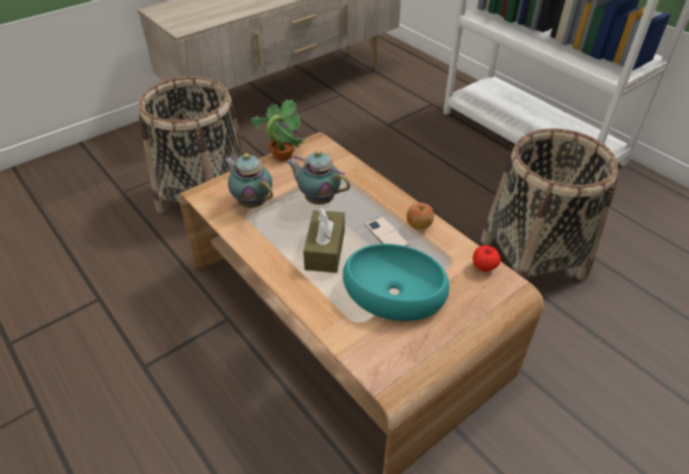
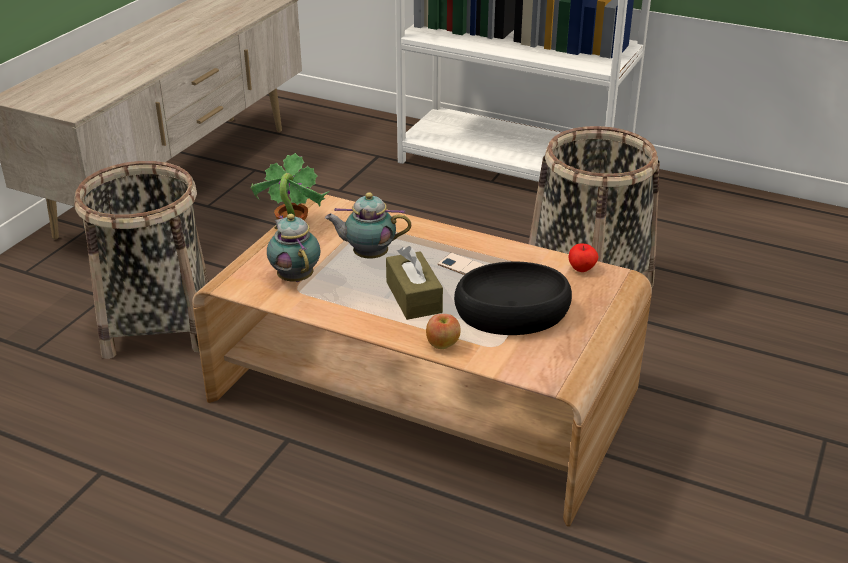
camera: 25 degrees left, 10 degrees down
(252, 202) = (295, 277): teapot -> teapot turned 45 degrees clockwise
(393, 293) = (511, 313): turquoise bowl -> black bowl
(419, 226) = (494, 252): apple -> apple (443, 345)

